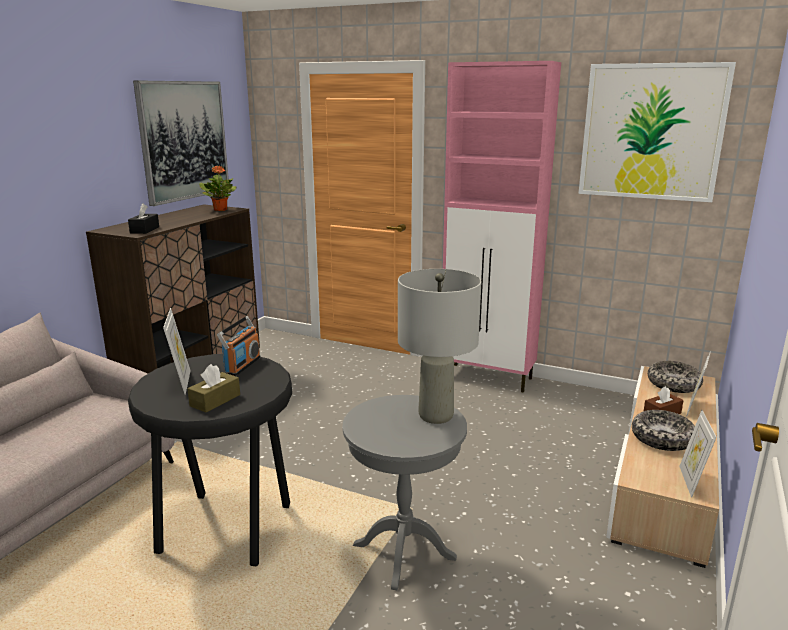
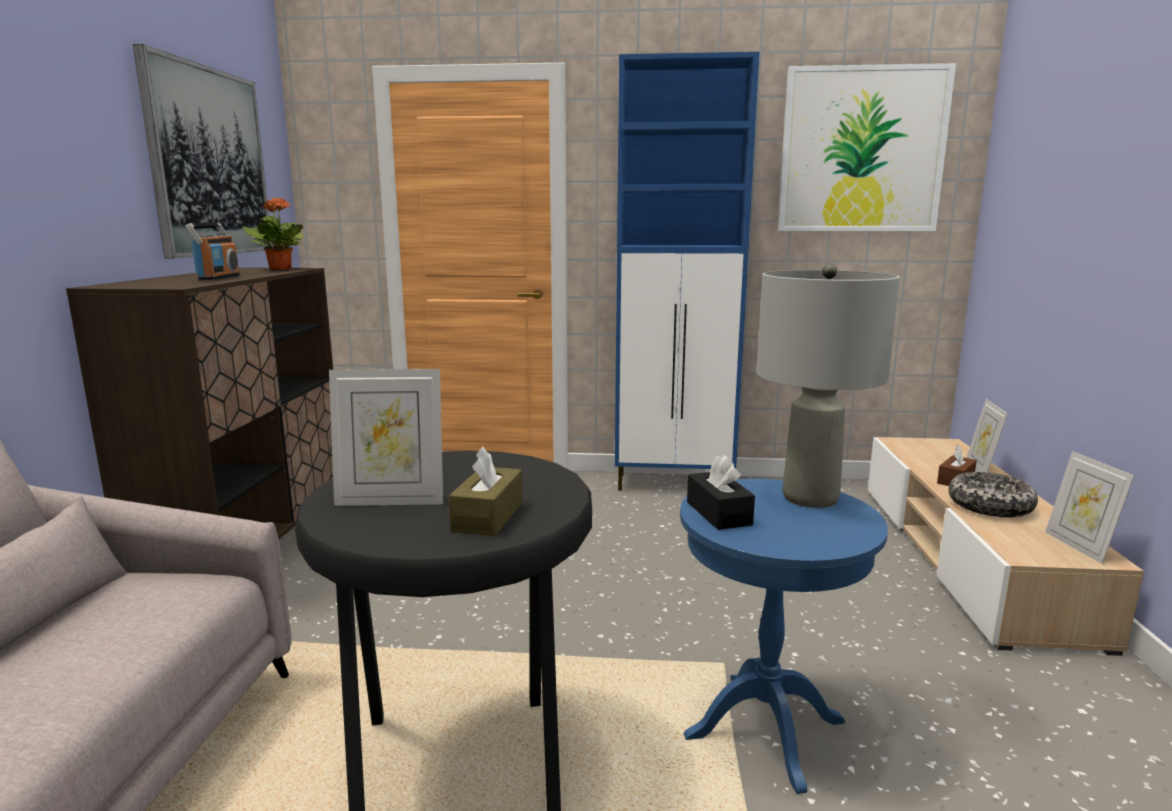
camera: 20 degrees left, 5 degrees down
(144, 230) = (184, 283): black tissue box -> black tissue box (718, 513)
(181, 382) = (391, 500): picture frame -> picture frame turned 120 degrees clockwise
(242, 365) = (471, 465): radio -> radio (218, 277)
(404, 552) = (765, 730): grey side table -> blue side table
(488, 378) = (674, 484): pink cabinet -> blue cabinet
(673, 384) = (929, 450): bowl -> none

